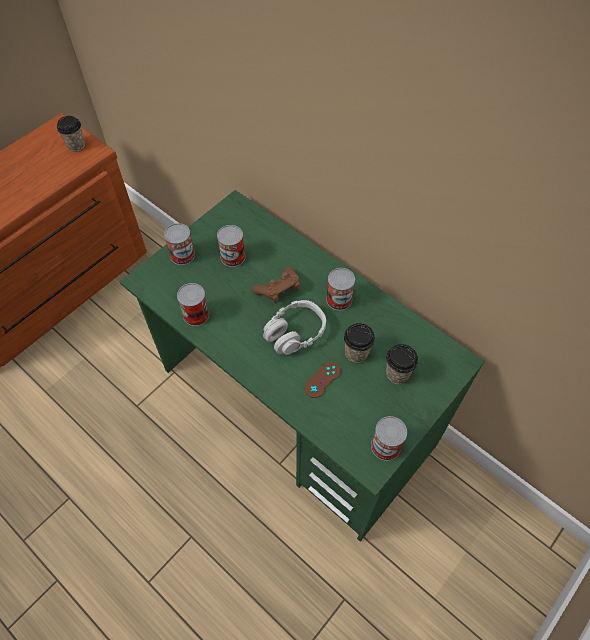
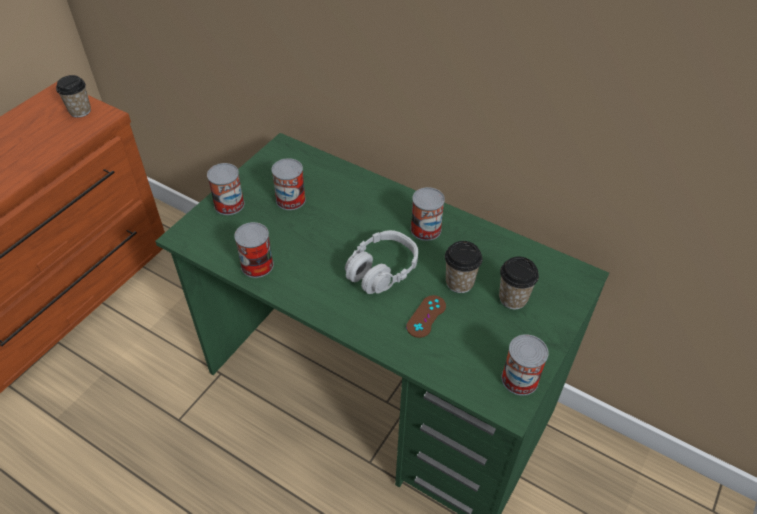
camera: 10 degrees left, 10 degrees down
(279, 290) = (353, 227): brown game controller -> none

